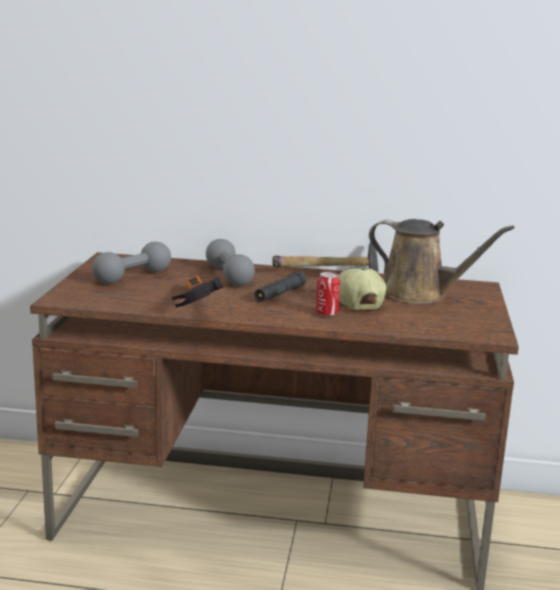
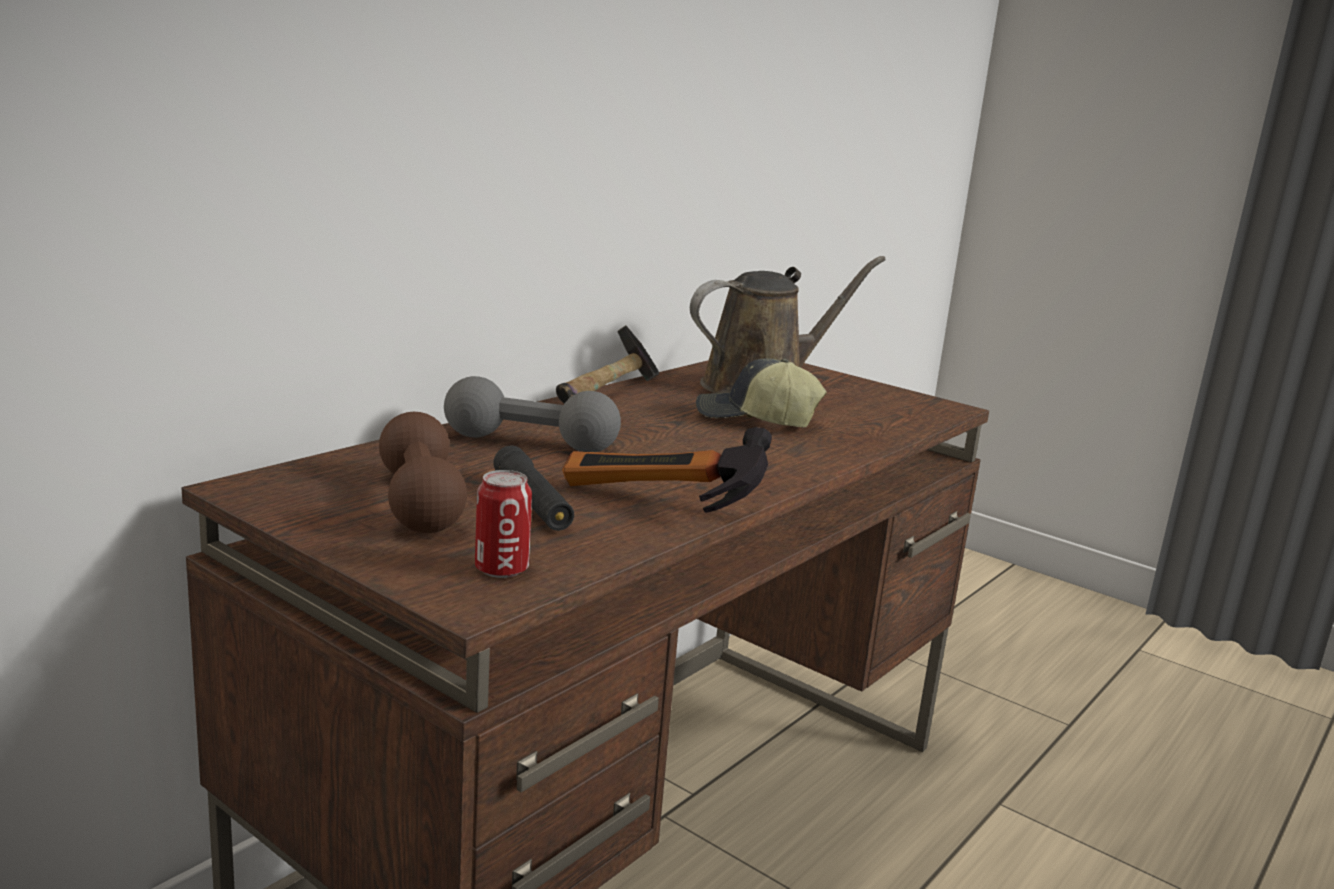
camera: 60 degrees left, 0 degrees up
(132, 277) = (420, 502): grey dumbbell -> brown dumbbell
(280, 294) = (671, 443): black flashlight -> black flashlight (532, 504)
(327, 314) = (793, 446): can -> can (501, 569)

